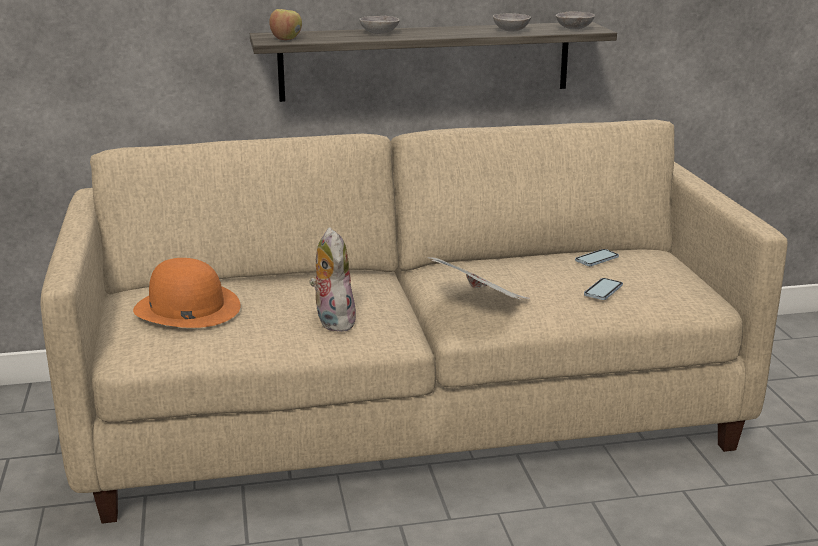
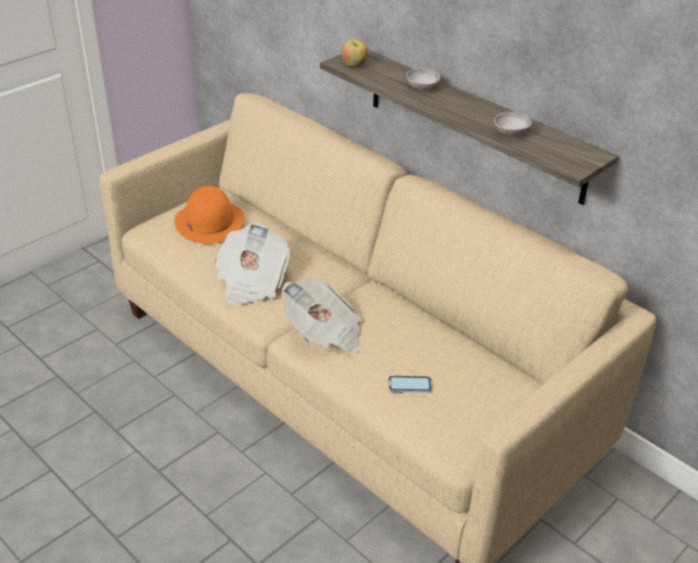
camera: 55 degrees right, 15 degrees up
(332, 321) = (251, 282): plush toy -> newspaper
(574, 28) = (564, 157): grey bowl -> none
(596, 259) = (471, 362): phone -> none

